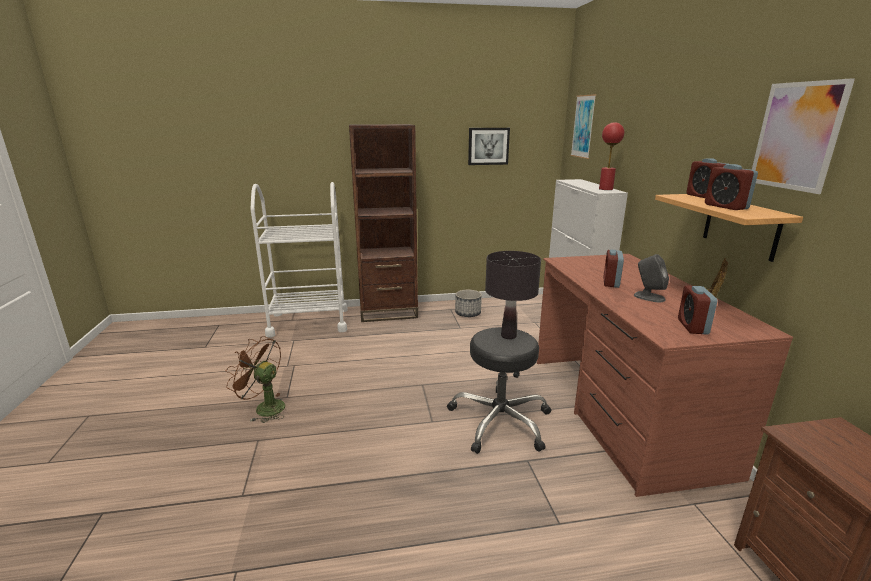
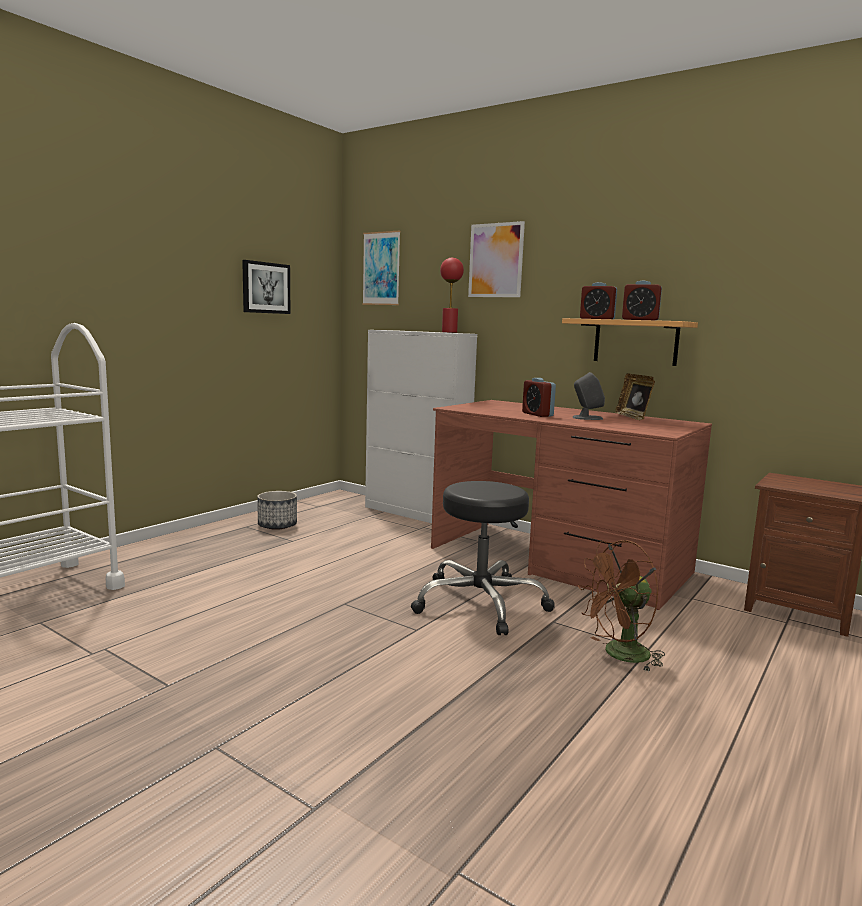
camera: 45 degrees left, 10 degrees down
(264, 407) = (150, 711): brown fan -> brown fan (619, 655)
(388, 312) = (157, 549): brown bookcase -> none
(508, 336) = (482, 486): black table lamp -> none
(692, 326) = (658, 427): alarm clock -> none
(796, 136) = (677, 258): picture -> picture (496, 260)

